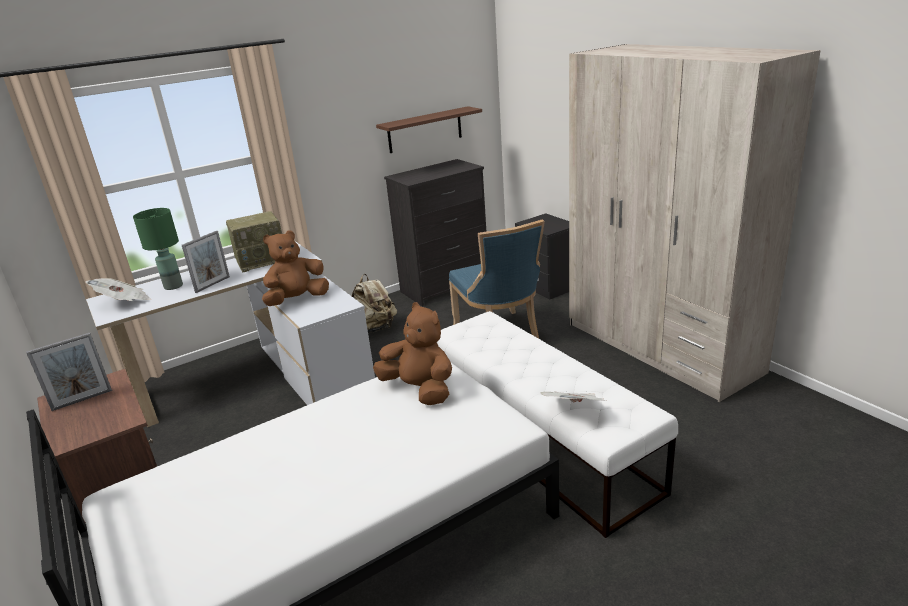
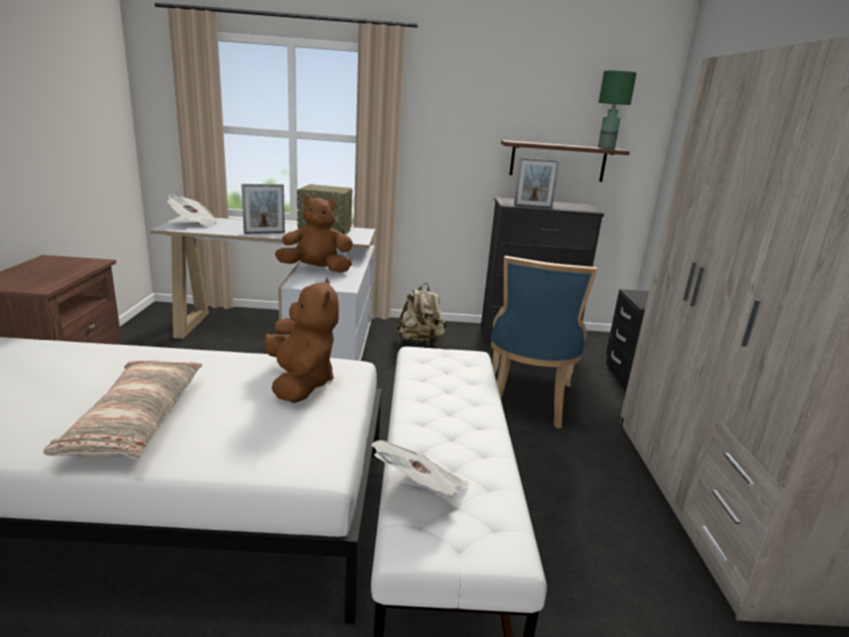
camera: 30 degrees right, 5 degrees down
(82, 400) = (54, 266): picture frame -> picture frame (533, 206)
(173, 286) = (240, 225): green table lamp -> green table lamp (605, 148)
(362, 468) = (136, 421): none -> pillow

